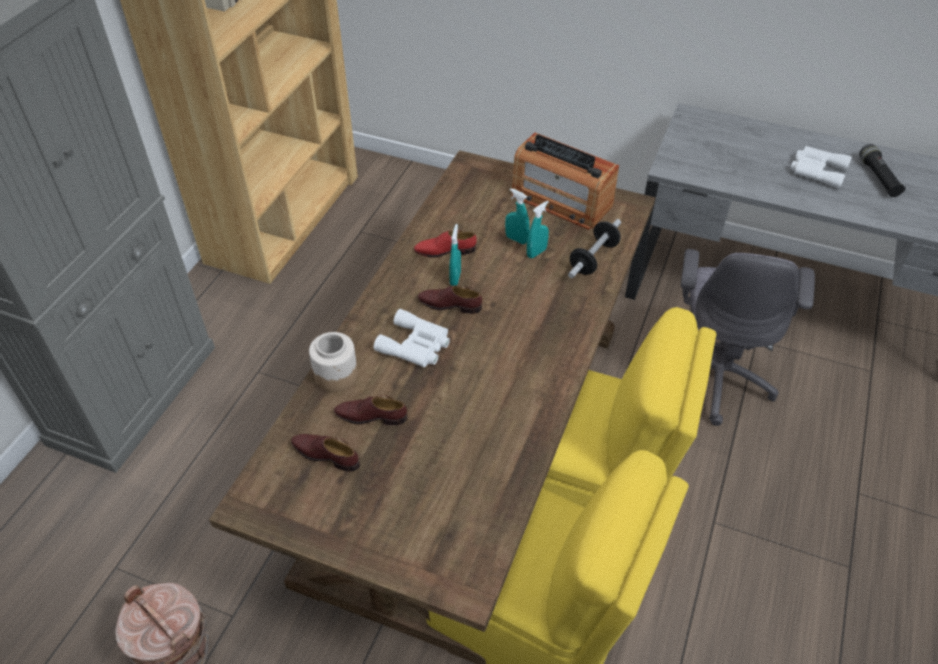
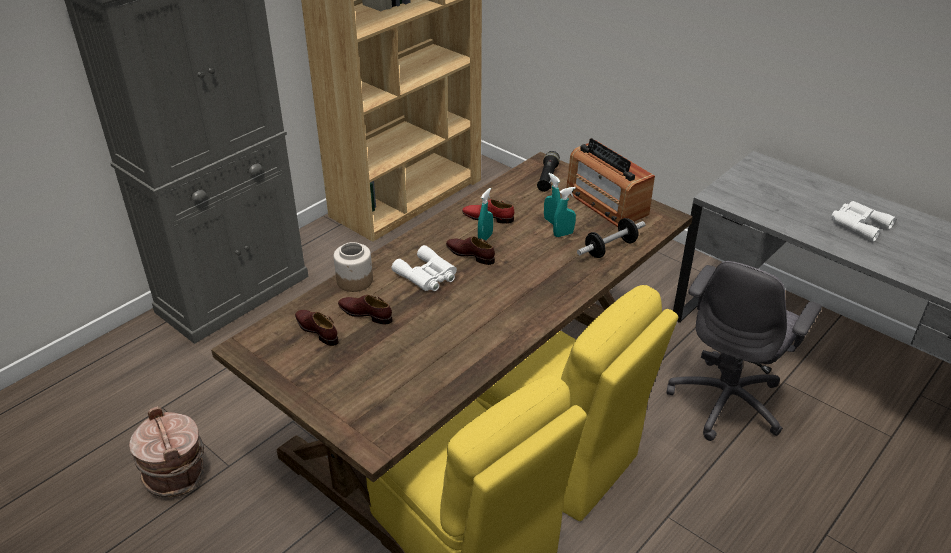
camera: 20 degrees right, 10 degrees down
(878, 177) = (918, 241): black flashlight -> black flashlight (547, 178)

